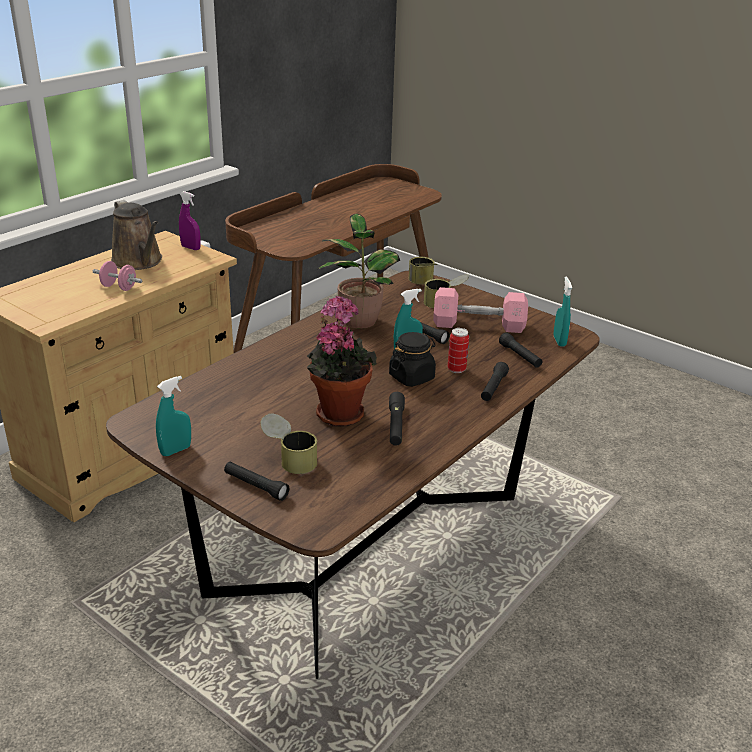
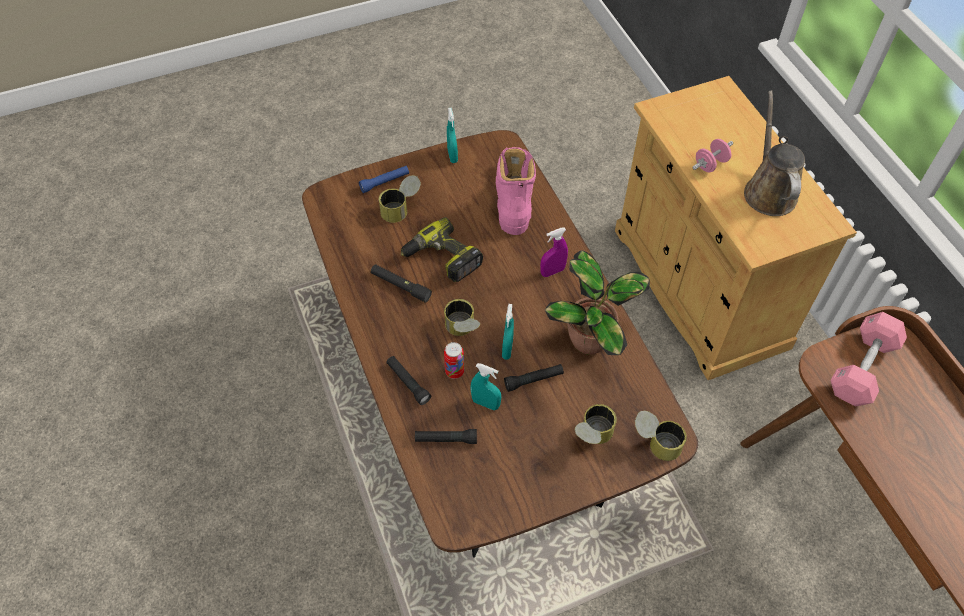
camera: 120 degrees right, 25 degrees up
(139, 262) = (768, 190): brown watering can -> brown watering can turned 90 degrees clockwise
(191, 248) = (793, 238): purple spray bottle -> purple spray bottle (552, 271)
(217, 393) = (514, 197): none -> pink boot
(256, 486) = (385, 182): black flashlight -> blue flashlight
(339, 412) = (442, 259): potted plant -> power drill
(412, 377) = (462, 331): black jar -> can
(478, 325) = (527, 440): pink dumbbell -> pink dumbbell (862, 368)
(559, 341) = (453, 497): turquoise spray bottle -> turquoise spray bottle (485, 403)

